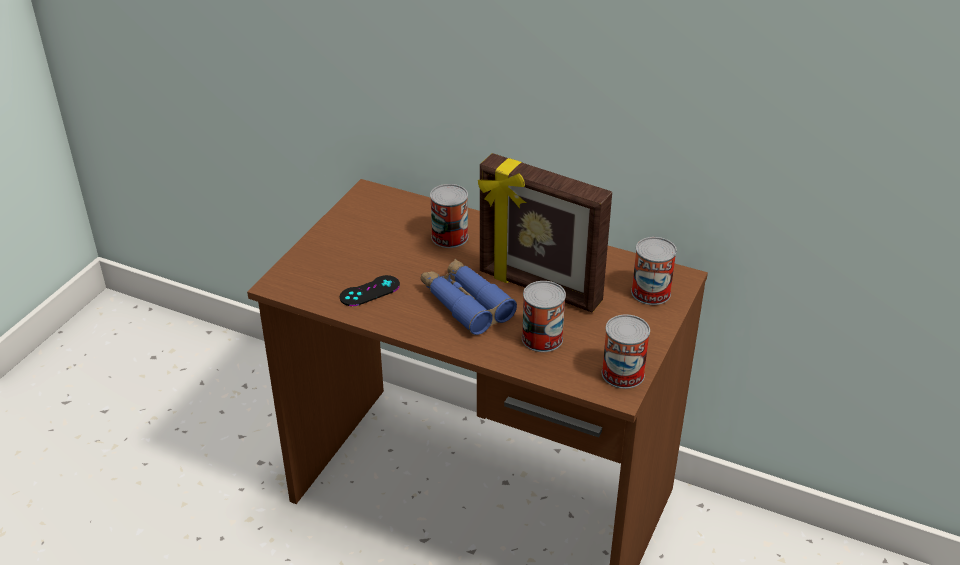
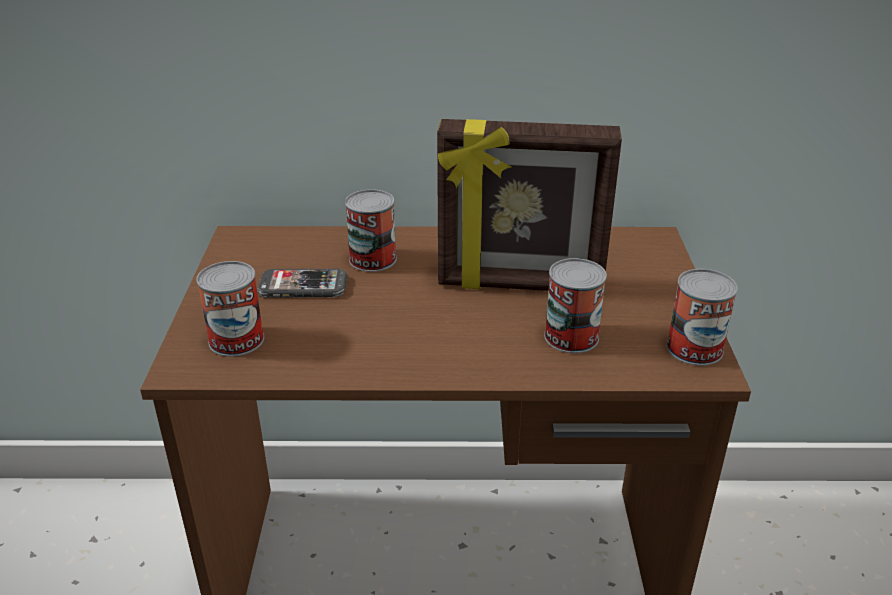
camera: 25 degrees left, 5 degrees down
(369, 291) = (317, 342): black game controller -> none
(387, 245) = (303, 286): none -> phone
(466, 304) = (450, 324): blue binoculars -> none
(651, 292) = (641, 259): can -> can (236, 340)

